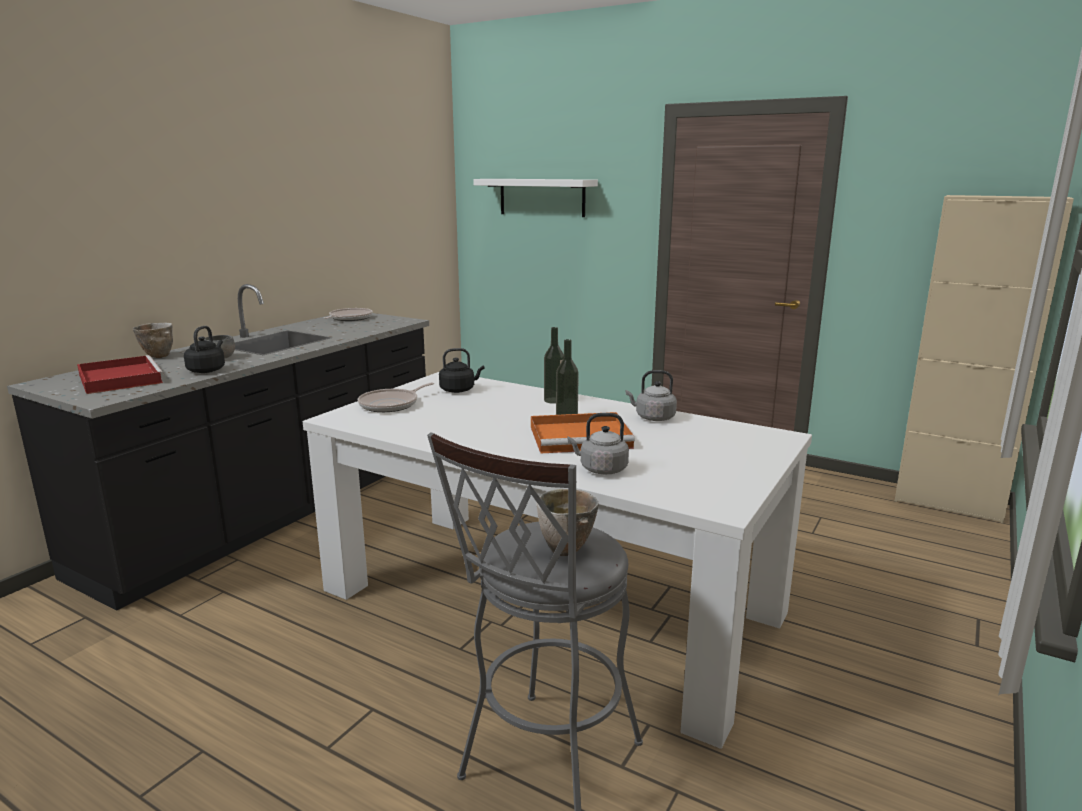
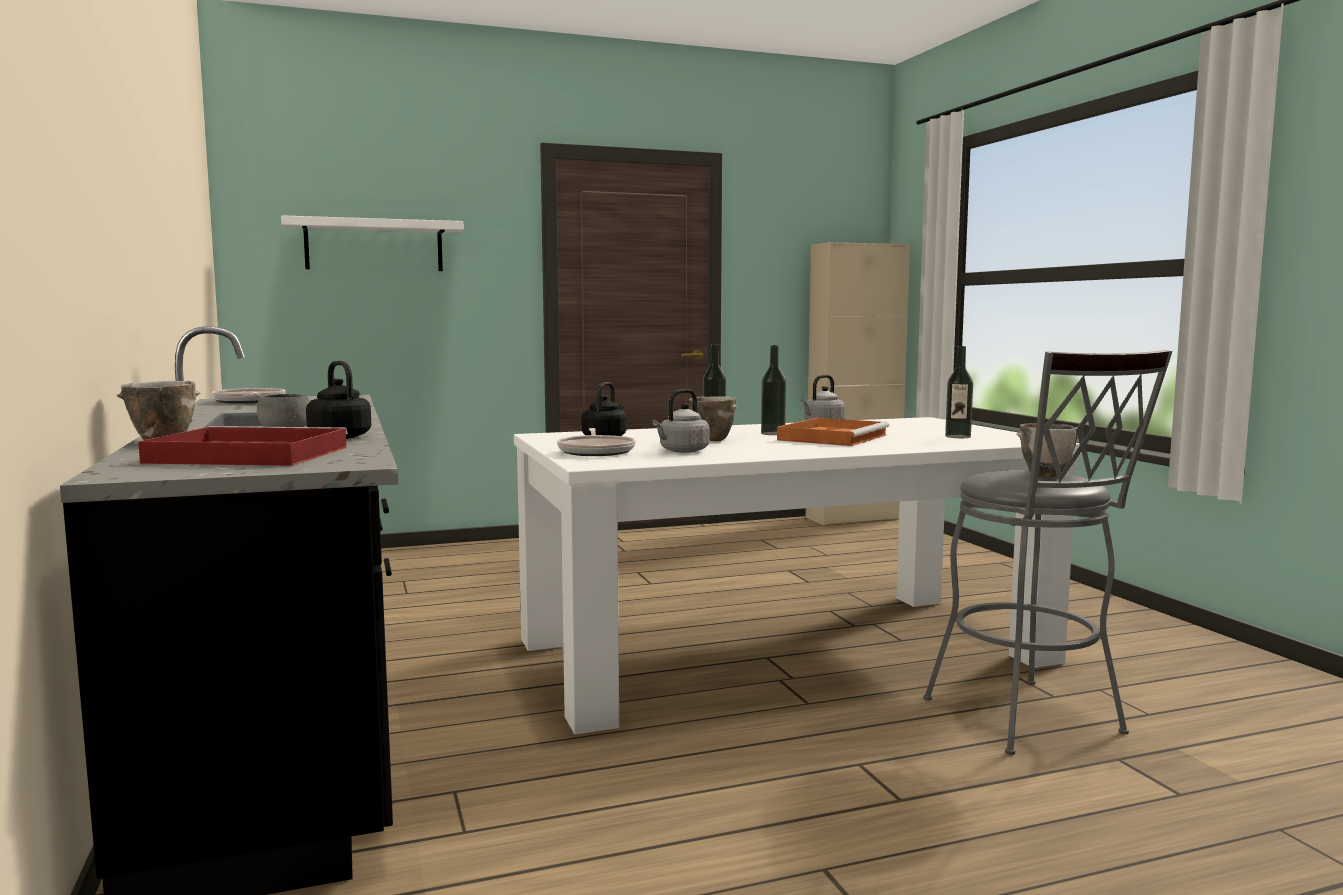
camera: 50 degrees left, 10 degrees down
(496, 413) = (710, 440): none -> bowl
(600, 469) = (919, 443): grey kettle -> grey kettle (682, 451)
(678, 472) = (958, 436): none -> bottle

